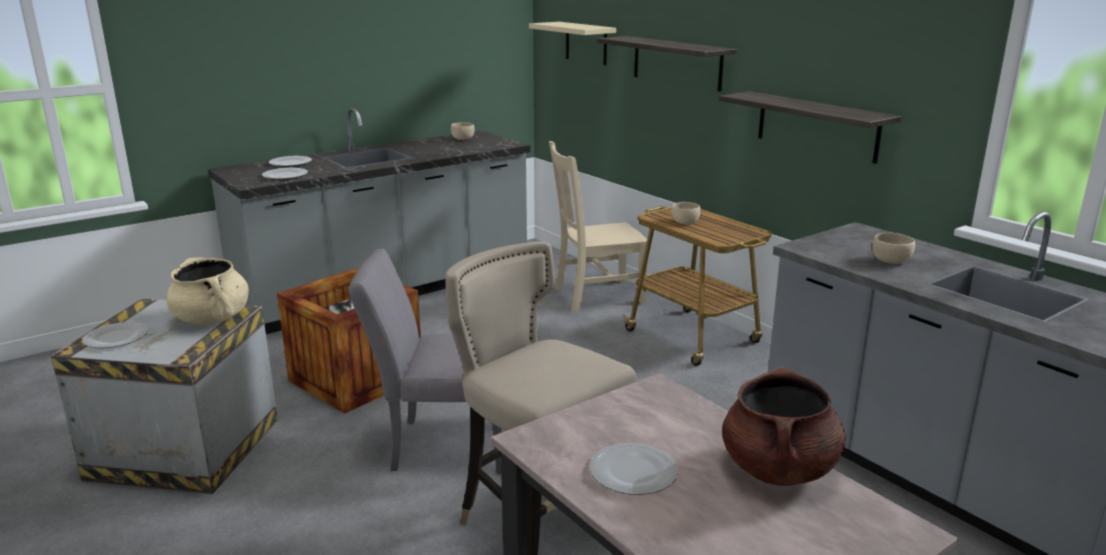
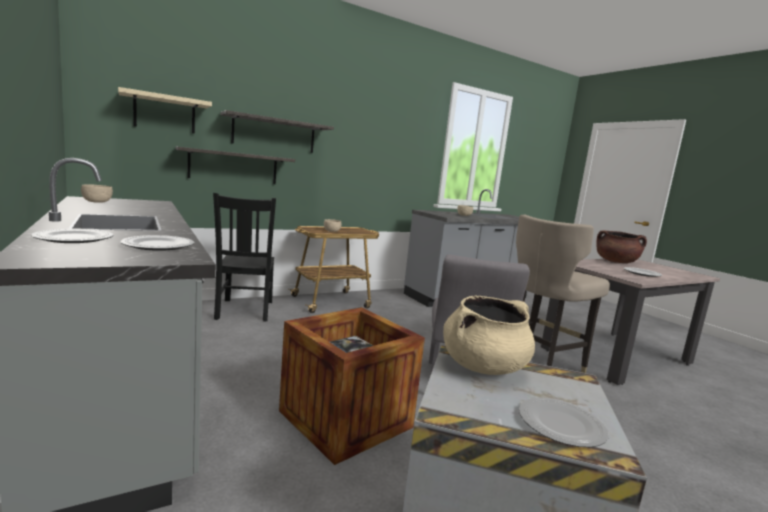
camera: 85 degrees left, 10 degrees down
(595, 296) = (244, 311): beige chair -> black chair
(817, 126) = (373, 169): shelf -> shelf (234, 167)

